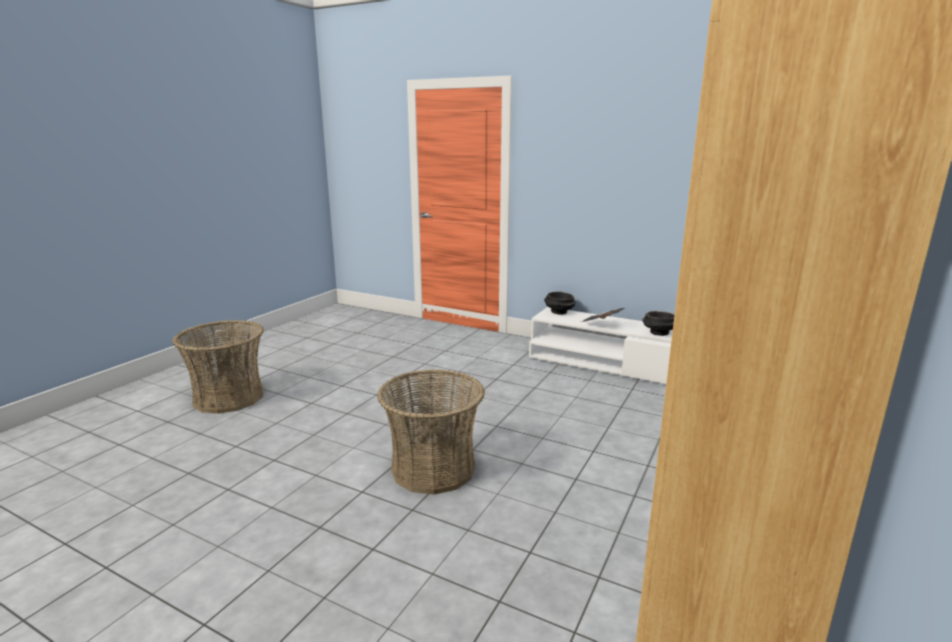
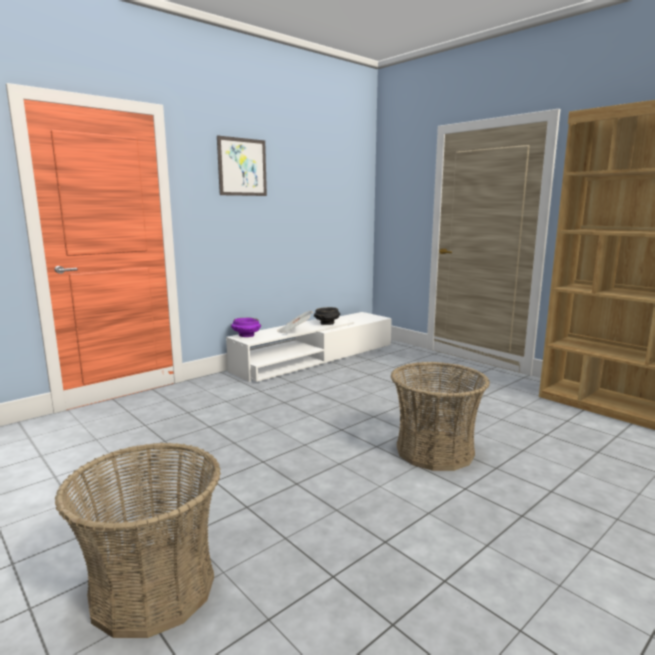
camera: 70 degrees left, 5 degrees down
(559, 312) = (246, 336): black bowl -> purple bowl
(590, 130) = (242, 167): none -> picture

